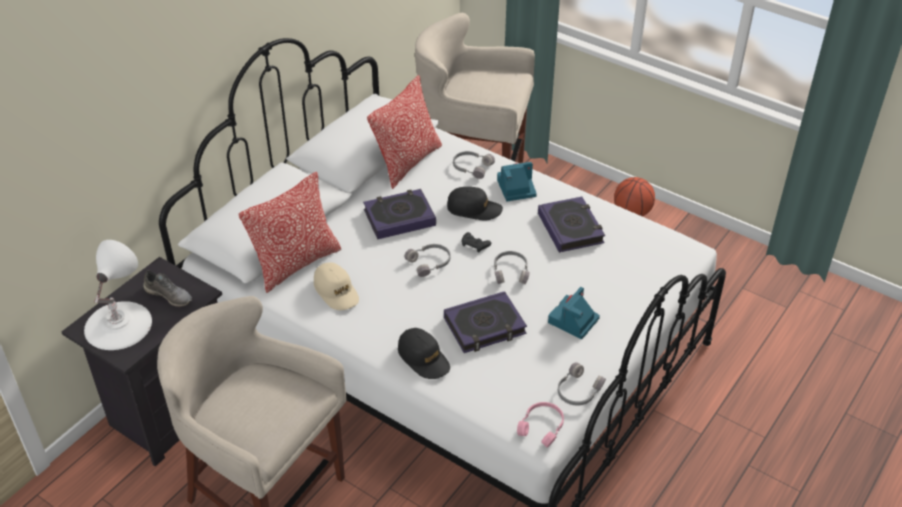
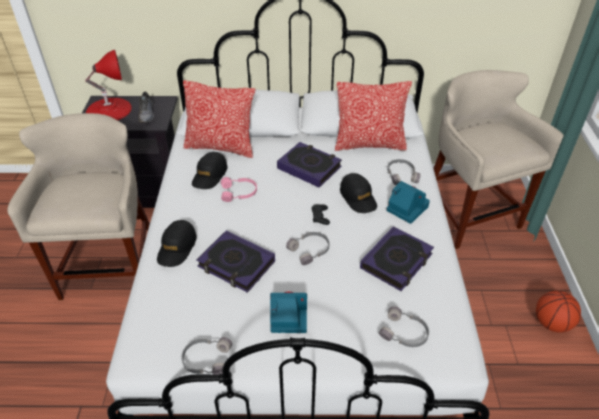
camera: 55 degrees right, 0 degrees up
(118, 325) = (109, 110): white table lamp -> red table lamp
(336, 291) = (210, 175): beige cap -> black cap
(430, 263) = (278, 204): grey headphones -> grey headphones (404, 333)
(542, 427) = (148, 355): pink headphones -> pink headphones (239, 193)

